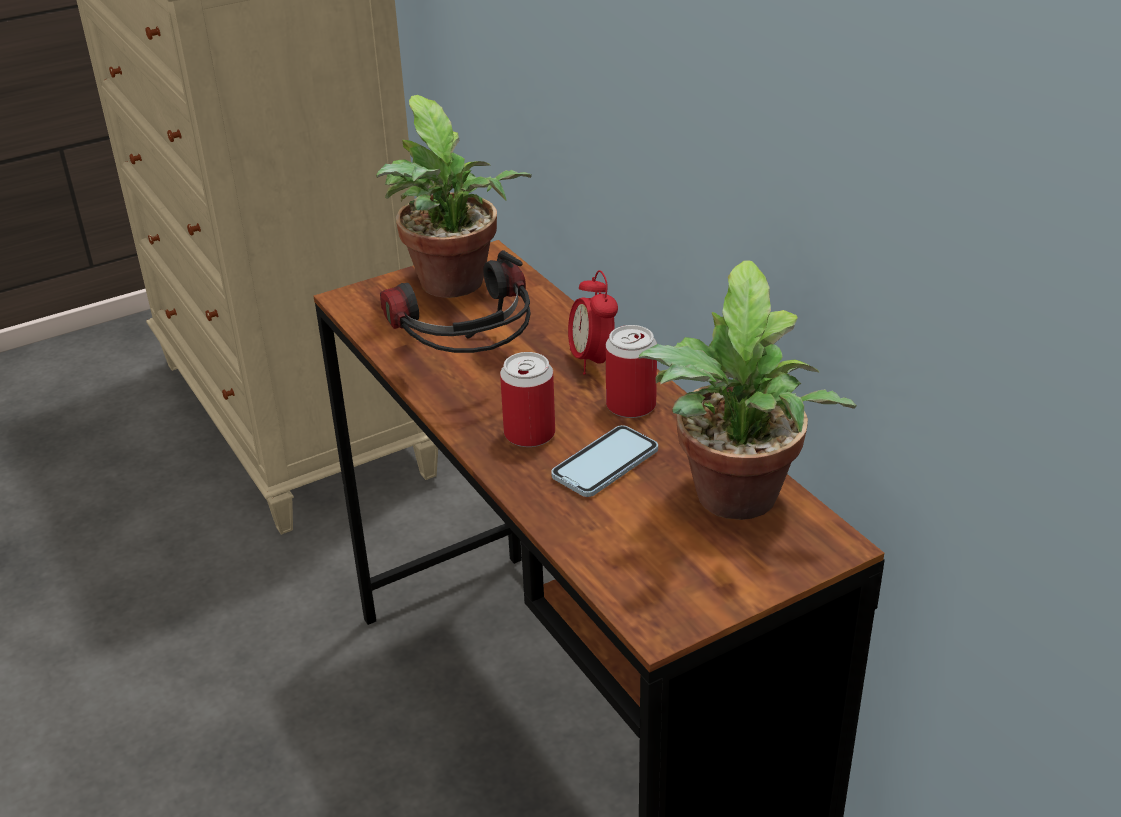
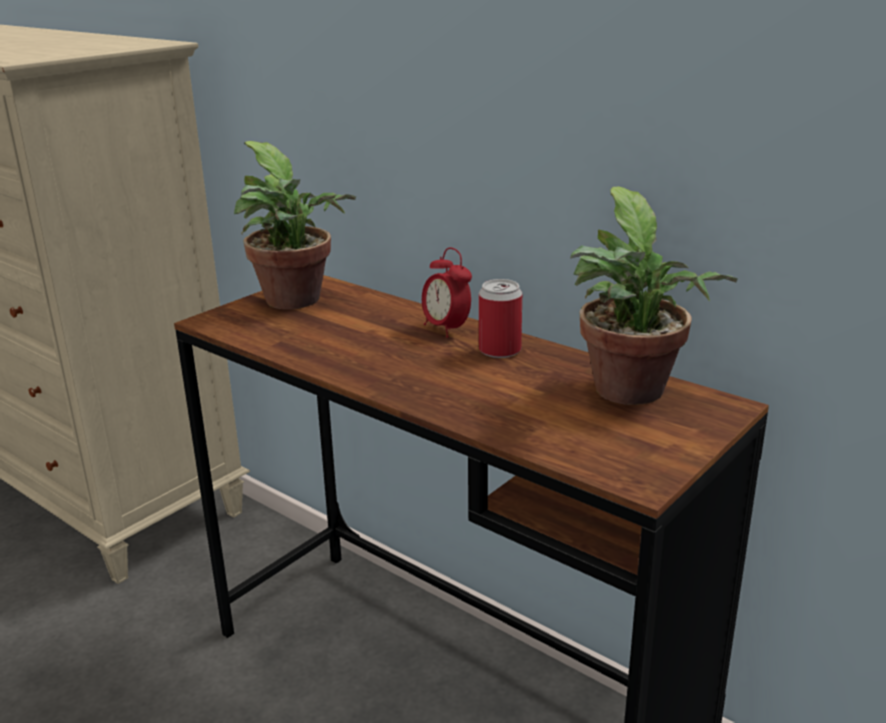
camera: 20 degrees left, 10 degrees down
(469, 373) = (350, 351): headphones -> none
(529, 434) = (431, 380): can -> none
(605, 464) = (509, 388): phone -> none

